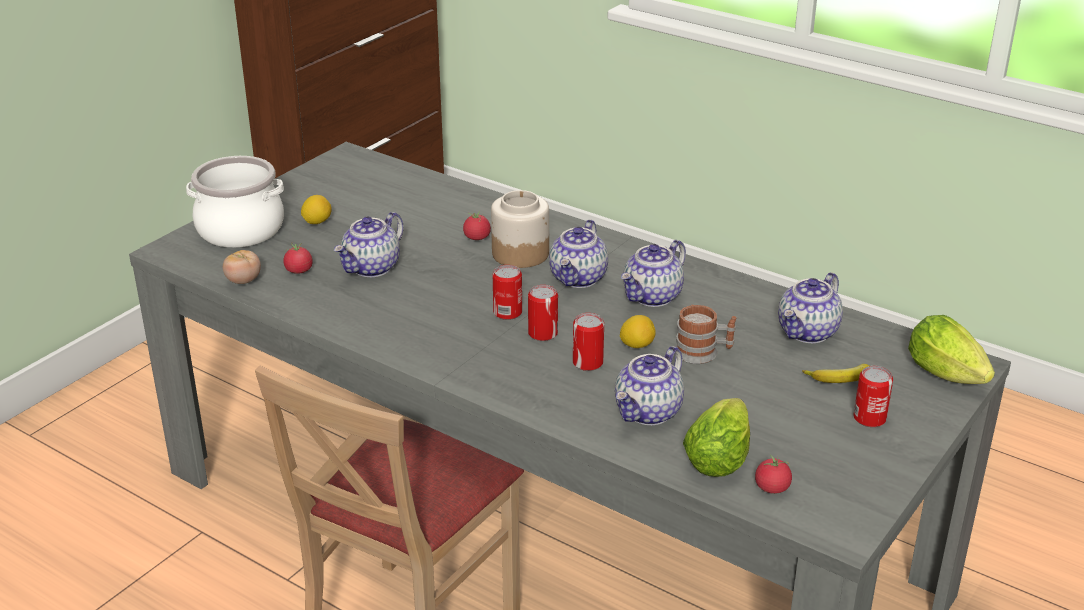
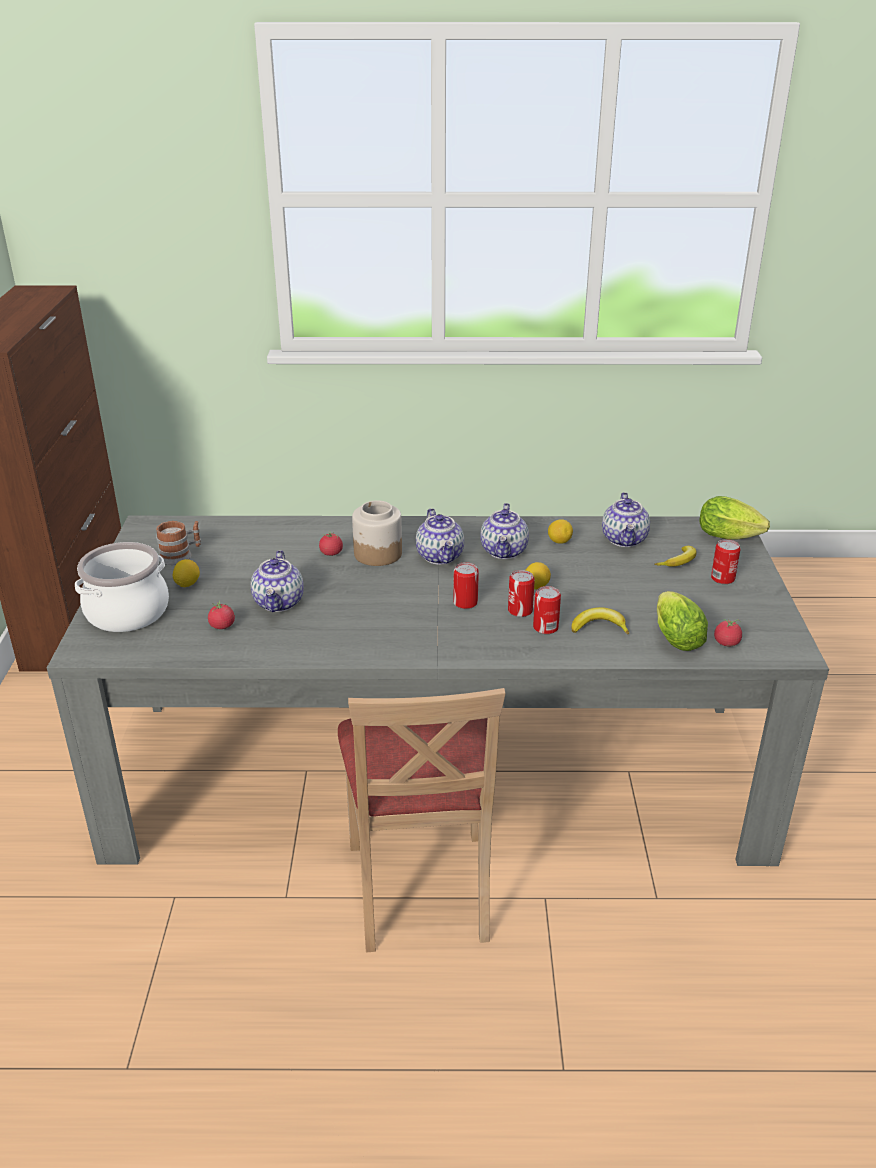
camera: 35 degrees left, 0 degrees up
(243, 281) = (185, 651): tomato -> none
(507, 312) = (422, 597): can -> can (545, 627)
(648, 412) = (599, 627): teapot -> banana
(703, 353) = (582, 576): mug -> mug (181, 555)
(727, 308) = (559, 542): none -> lemon

